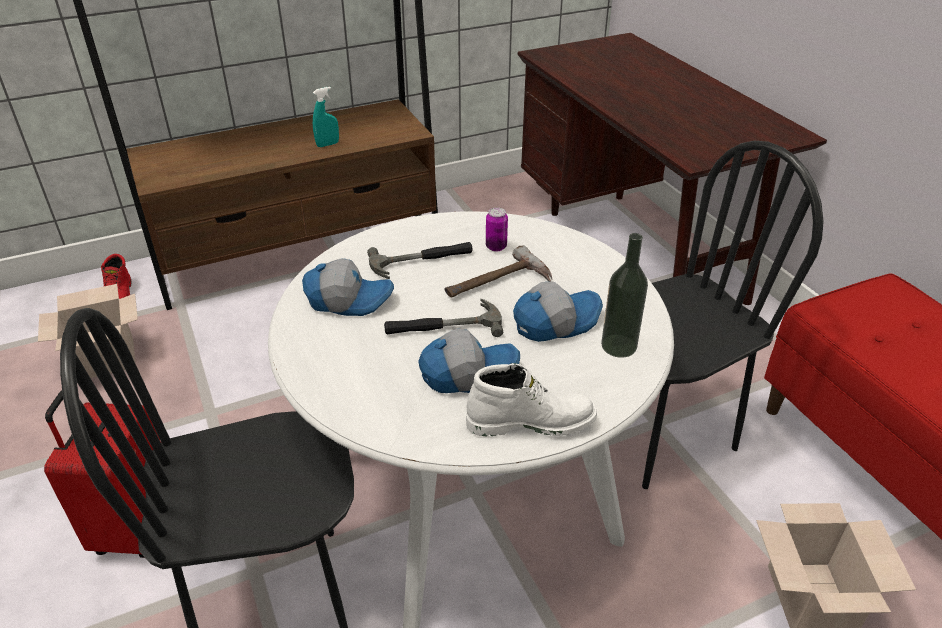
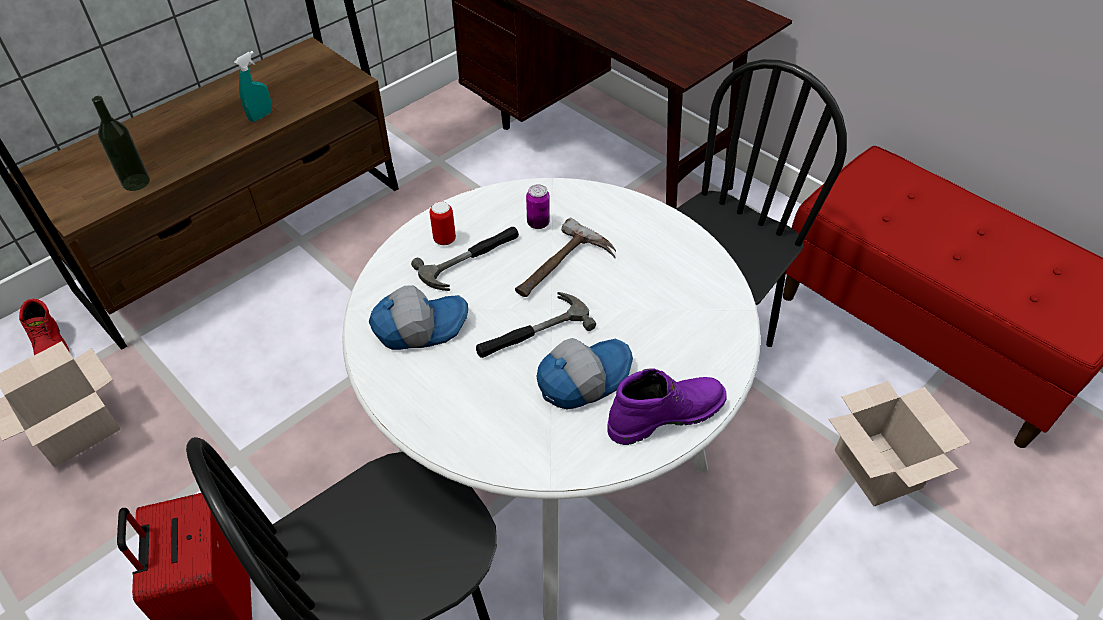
camera: 20 degrees left, 10 degrees up
(407, 242) = (444, 239): none -> can
(530, 421) = (665, 414): white boot -> purple boot
(555, 321) = (636, 297): cap -> none
(618, 346) = (706, 308): bottle -> bottle (136, 182)

